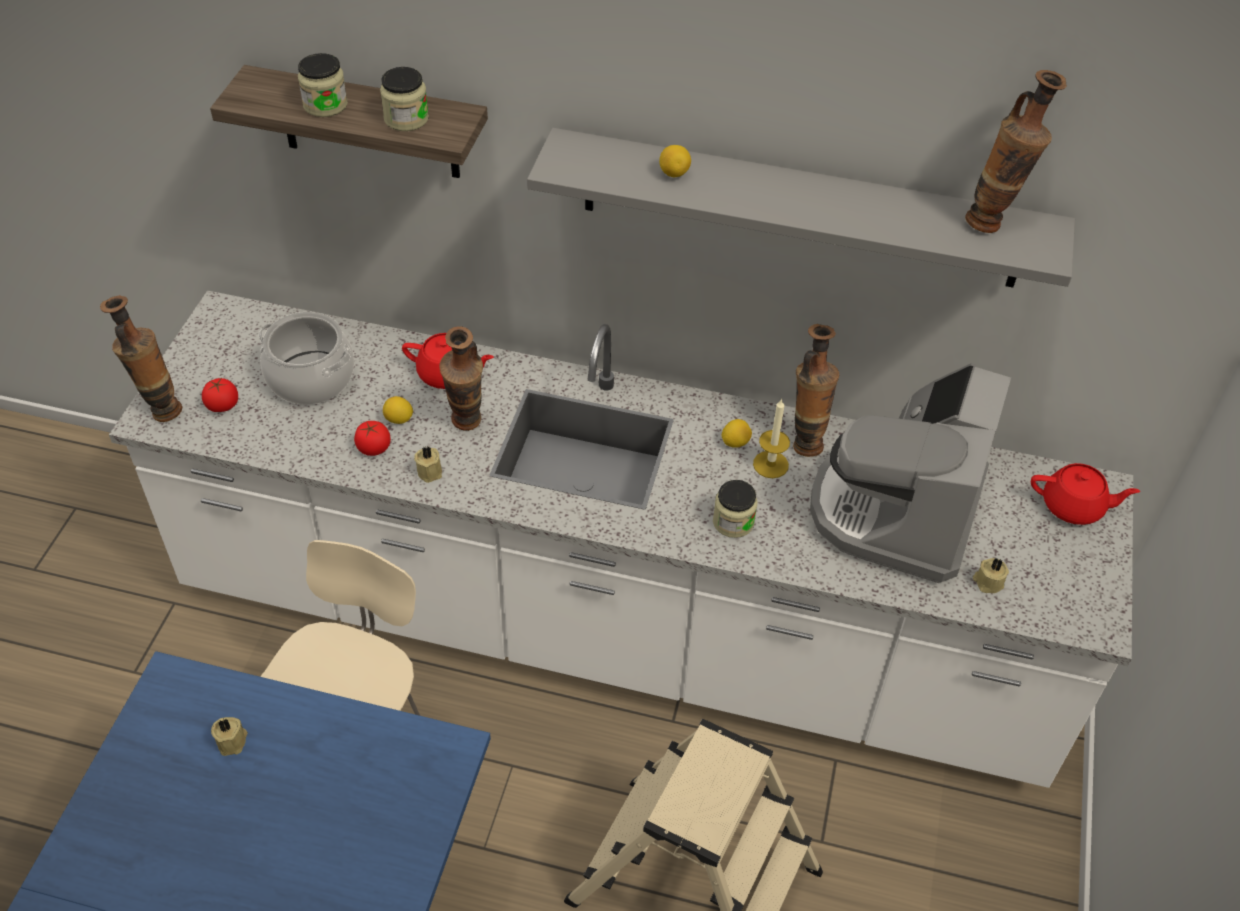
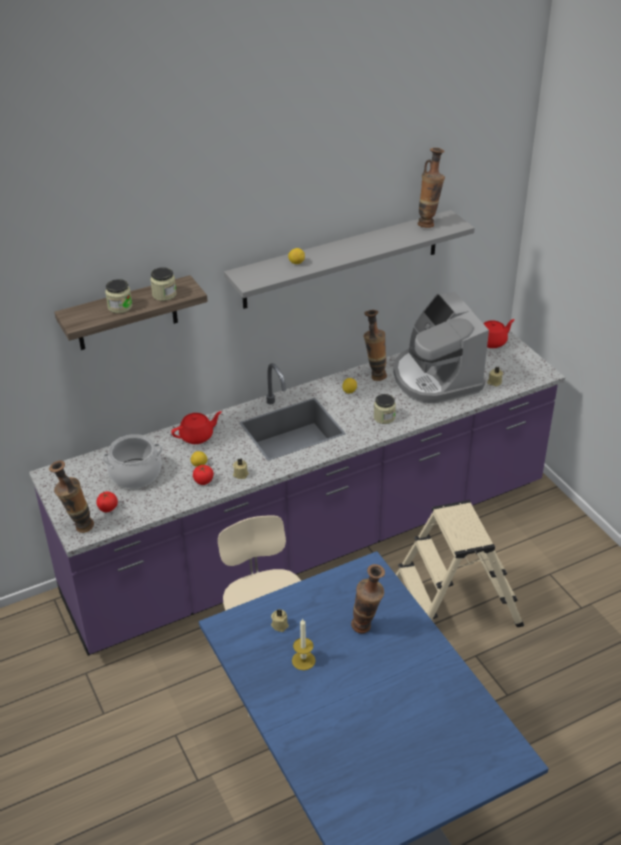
camera: 40 degrees left, 10 degrees down
(467, 428) = (234, 450): vase -> vase (366, 630)
(614, 629) = (312, 541): white counter -> purple counter
(770, 464) = (372, 391): candle -> candle (303, 660)

